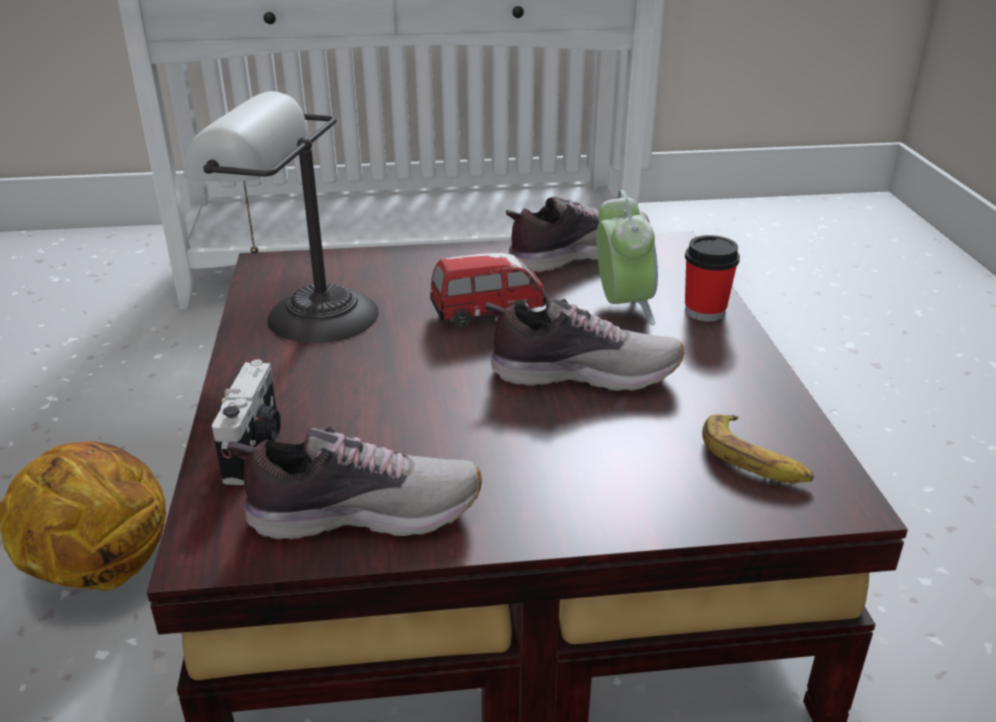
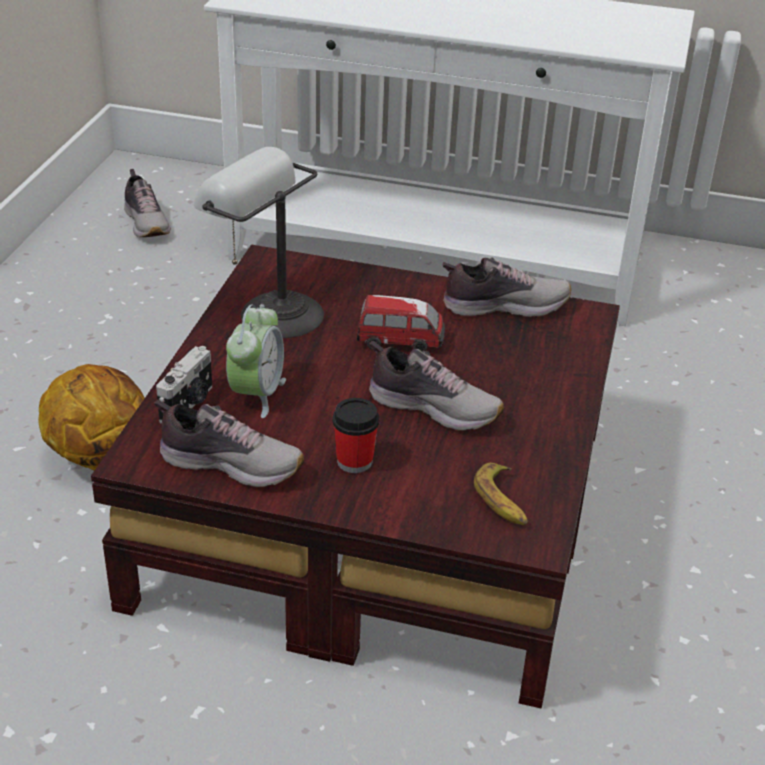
camera: 20 degrees right, 5 degrees up
(65, 292) = (147, 223): none -> shoe
(622, 306) = (505, 361): alarm clock -> alarm clock (257, 394)
(705, 311) = (565, 381): cup -> cup (354, 461)

